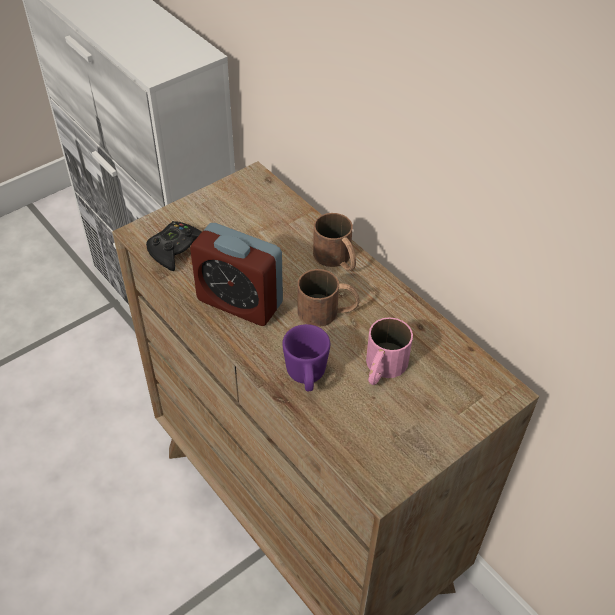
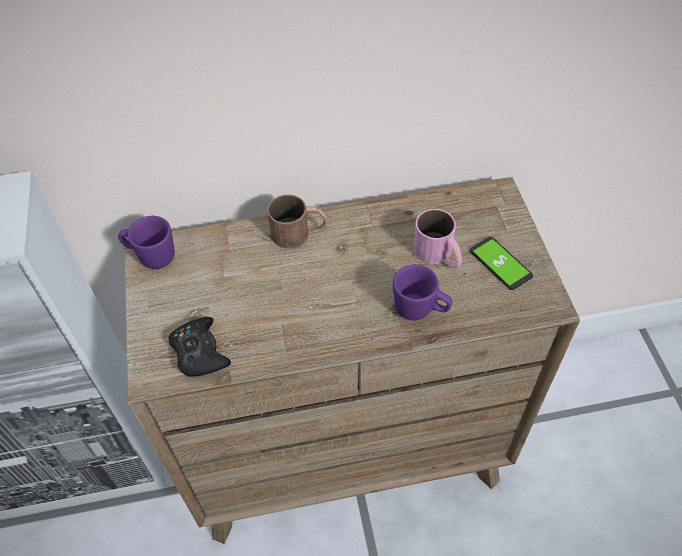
camera: 60 degrees left, 5 degrees up
(239, 302) = (304, 325): alarm clock -> none
(250, 183) = (151, 256): none -> purple mug
(328, 311) = (356, 265): brown mug -> none
(406, 423) = (500, 264): none -> phone

